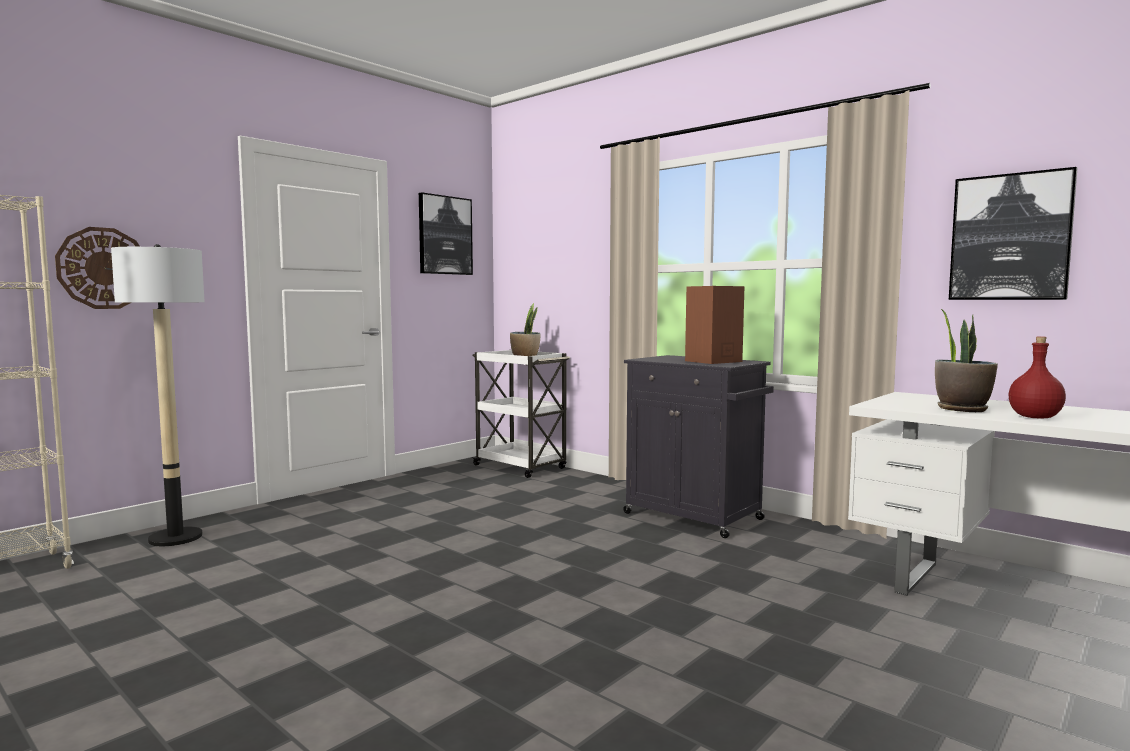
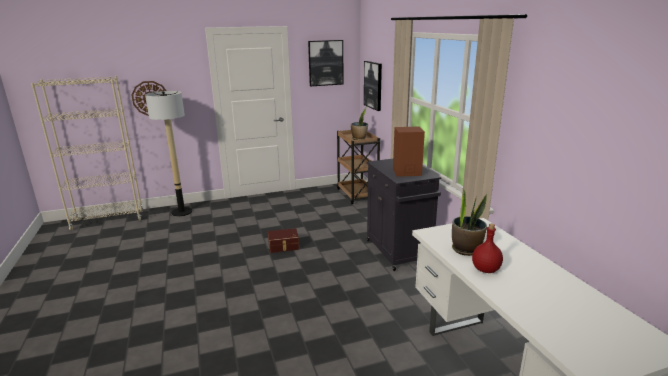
camera: 30 degrees right, 15 degrees up
(491, 545) = (283, 246): none -> brown storage box
(521, 467) = (357, 195): white cart -> brown cart
(1010, 237) = (561, 135): picture -> picture (373, 85)

